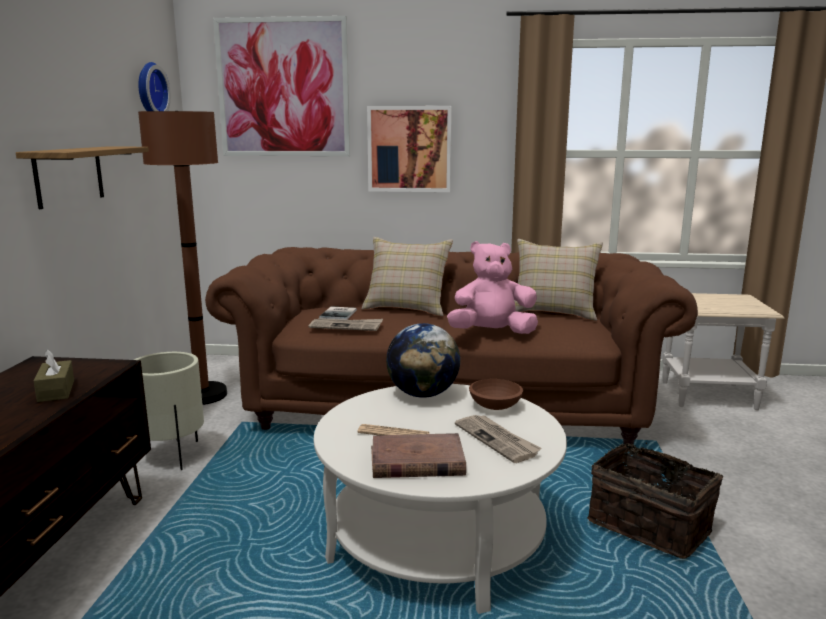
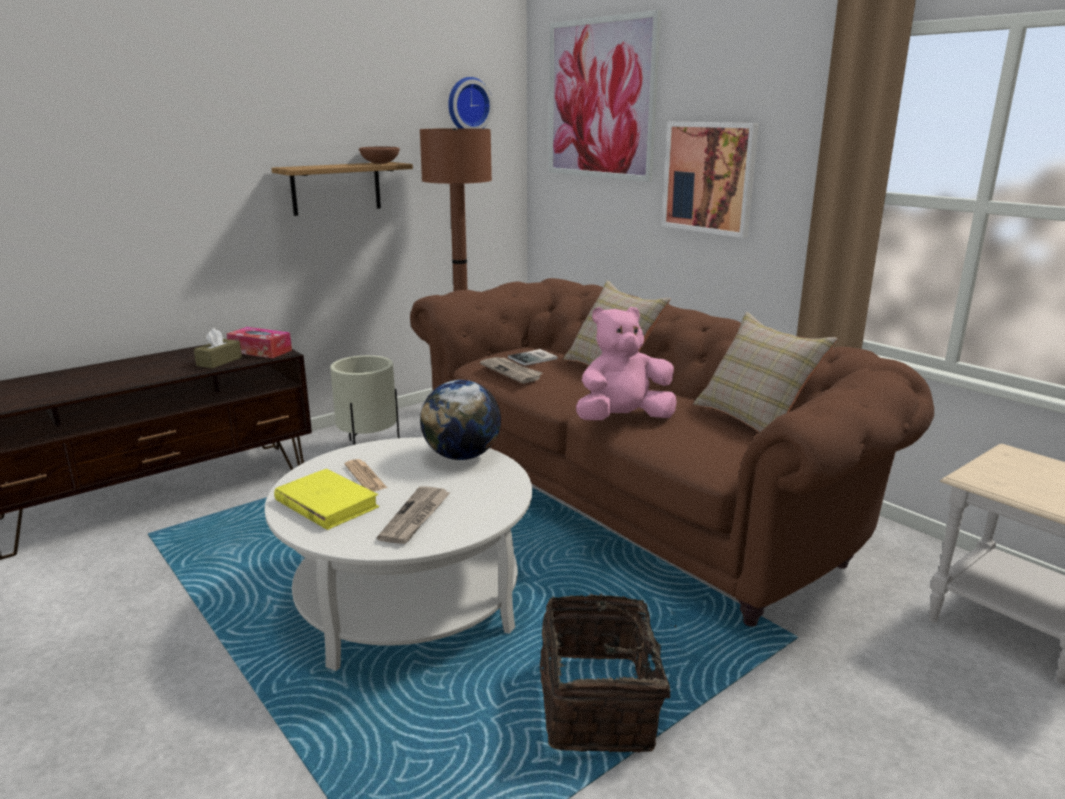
camera: 45 degrees right, 5 degrees up
(78, 370) = (260, 351): none -> tissue box
(416, 461) = (326, 504): brown book -> yellow book
(492, 333) = (623, 419): pink plush toy -> pink plush toy turned 60 degrees counterclockwise
(495, 406) = (487, 491): brown bowl -> brown bowl (379, 163)

